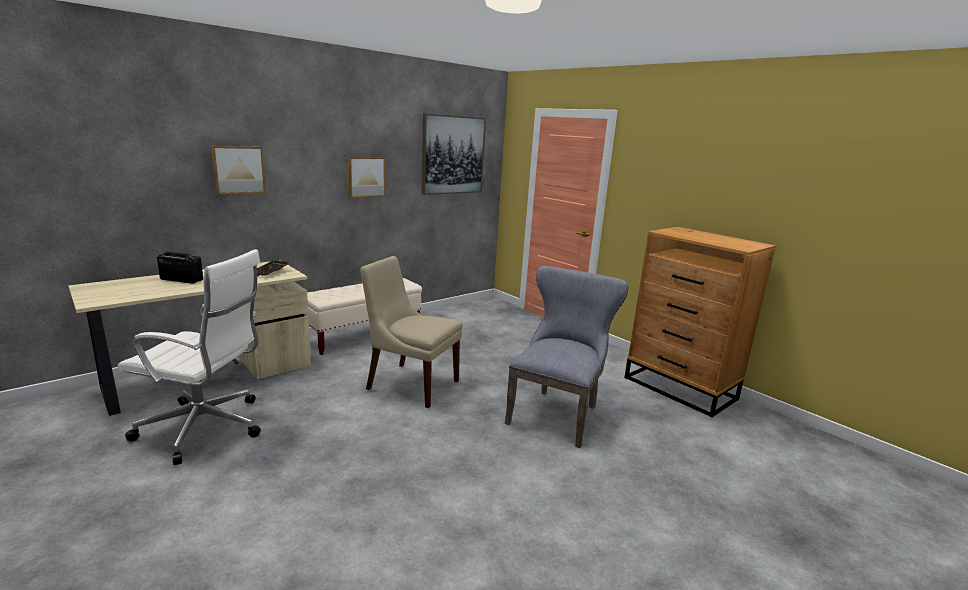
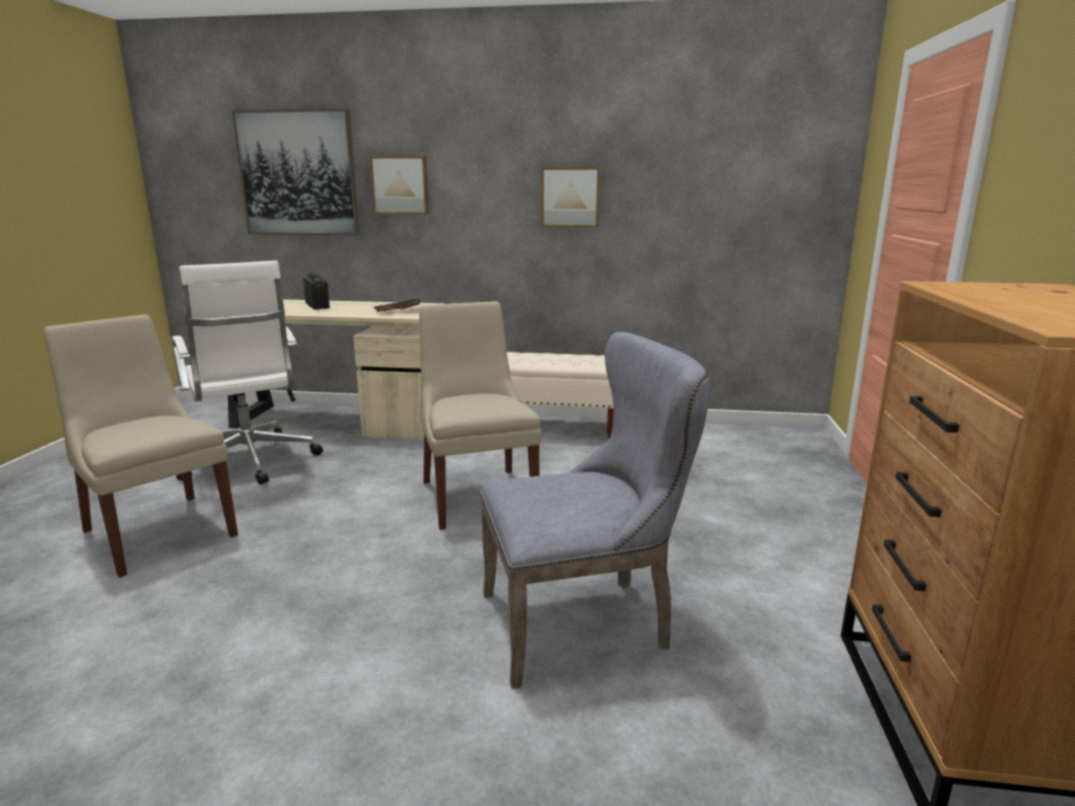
camera: 50 degrees right, 0 degrees up
(250, 497) = (158, 531): none -> beige chair
(453, 155) = (738, 162): picture -> picture (298, 174)

